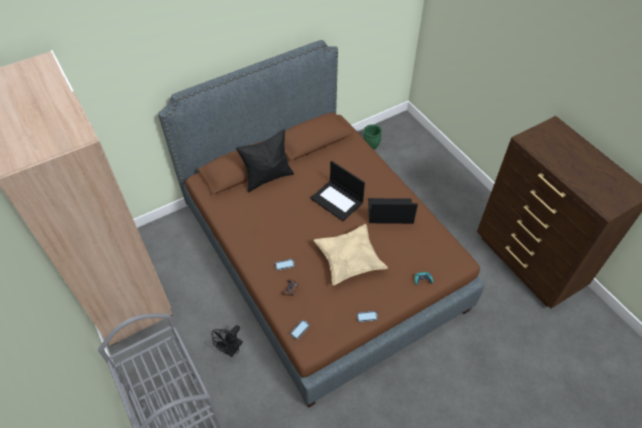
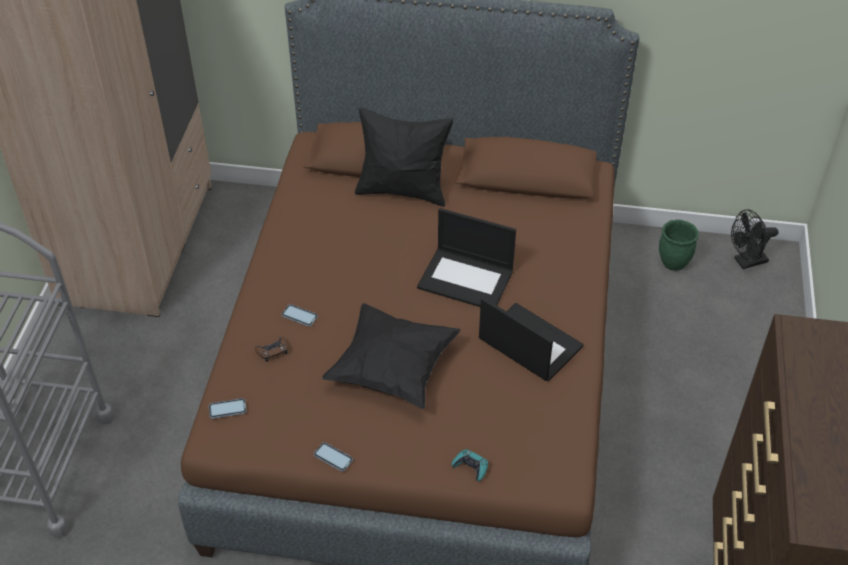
camera: 40 degrees right, 5 degrees down
(231, 350) = (182, 410): black fan -> black fan (746, 262)
(337, 200) = (467, 279): laptop -> laptop turned 60 degrees counterclockwise
(349, 261) = (392, 369): beige pillow -> black pillow

